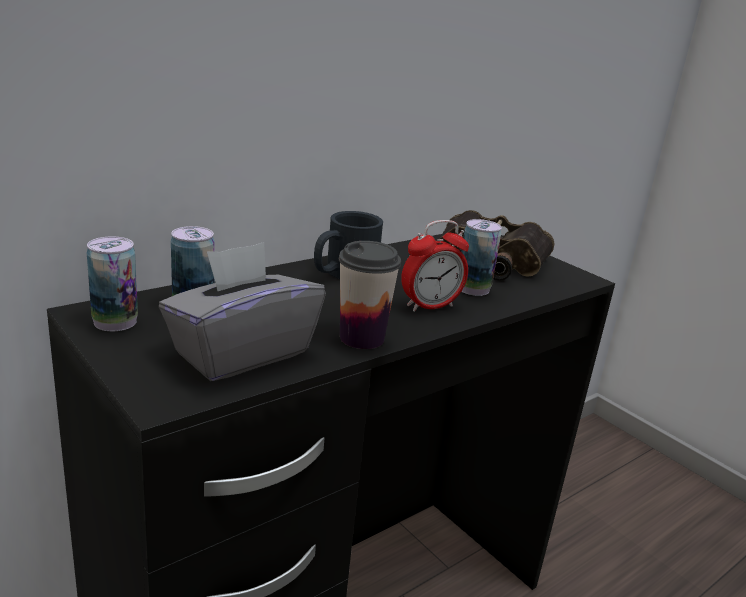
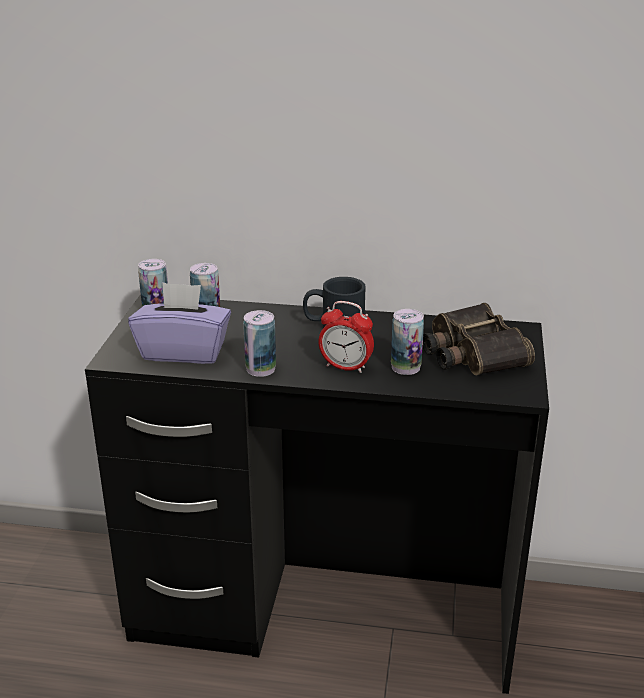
camera: 50 degrees right, 5 degrees up
(241, 353) = (184, 351): grey tissue box -> purple tissue box
(362, 338) = (260, 369): cup -> can

